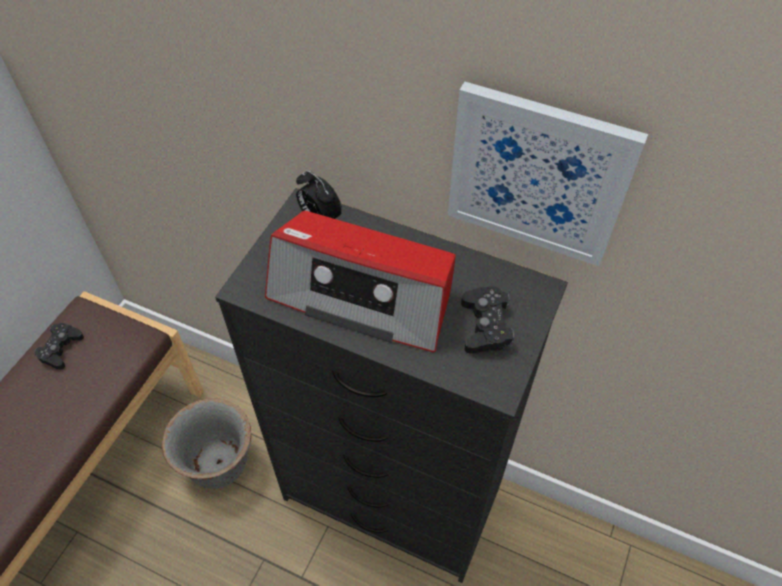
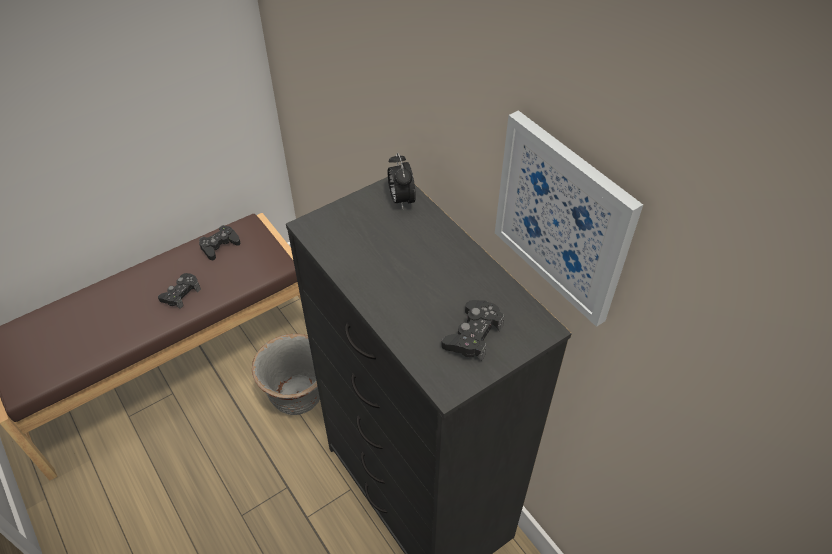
camera: 30 degrees right, 5 degrees down
(50, 422) = (181, 294): none -> black game controller
(363, 294) = (393, 268): radio -> none

